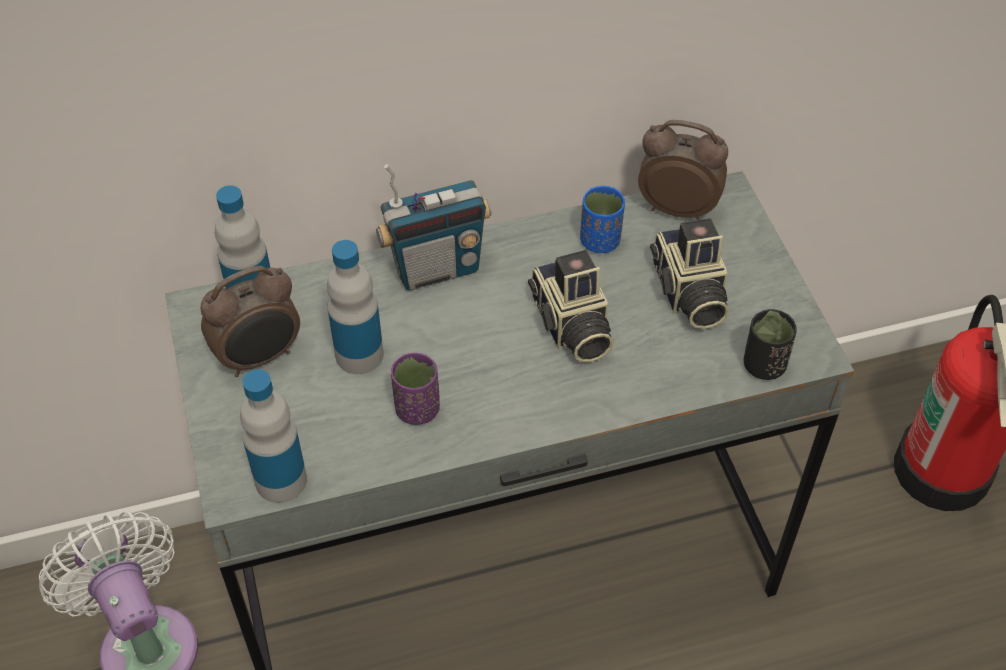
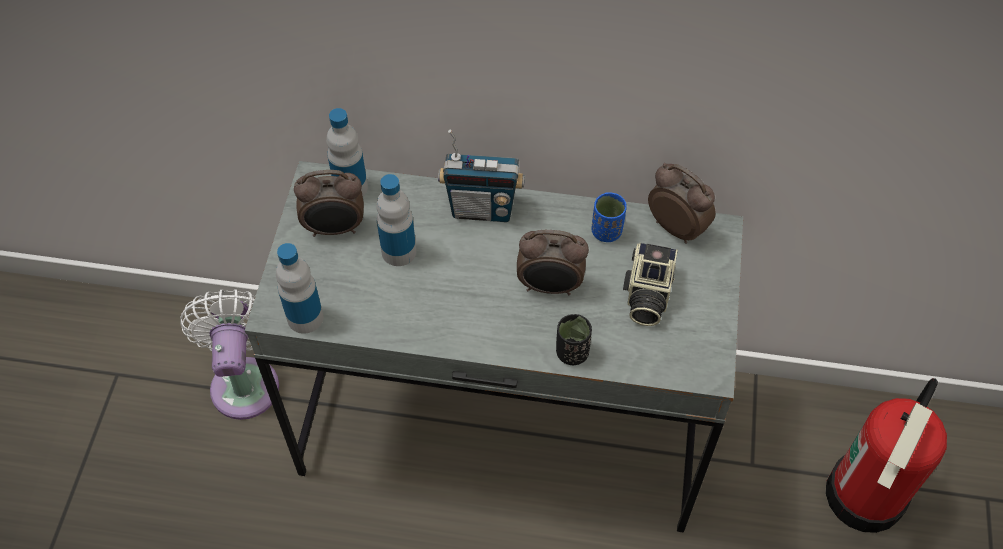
camera: 25 degrees right, 5 degrees up
(417, 409) = (416, 304): purple cup -> none
(571, 327) = (550, 287): camera -> alarm clock
(764, 365) = (669, 368): black cup -> black cup (572, 352)

